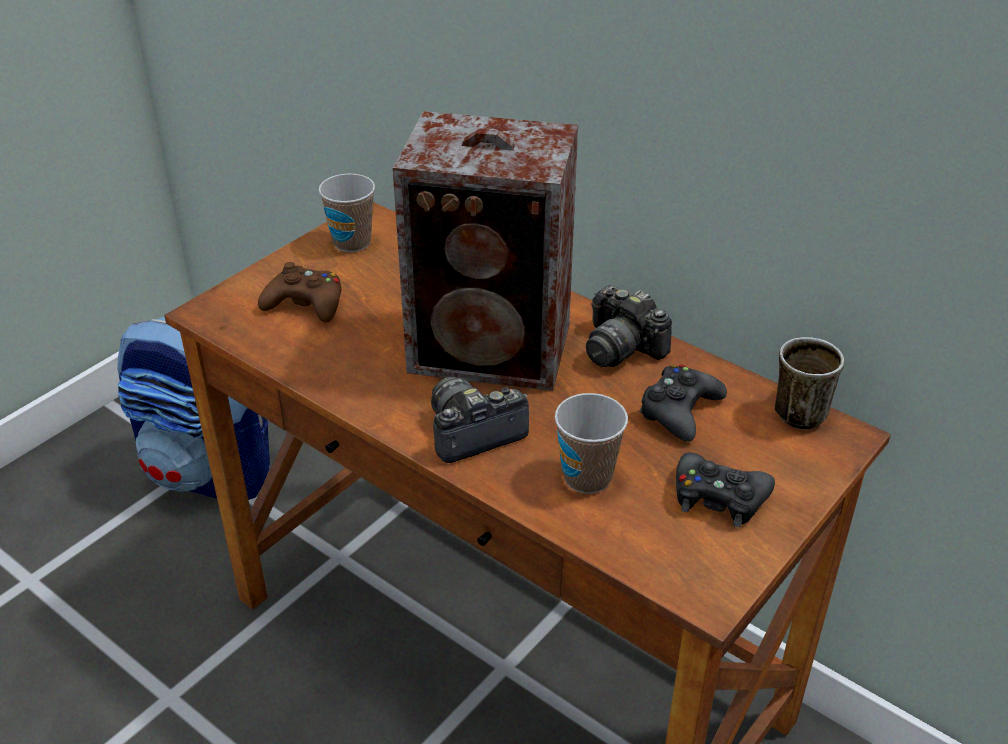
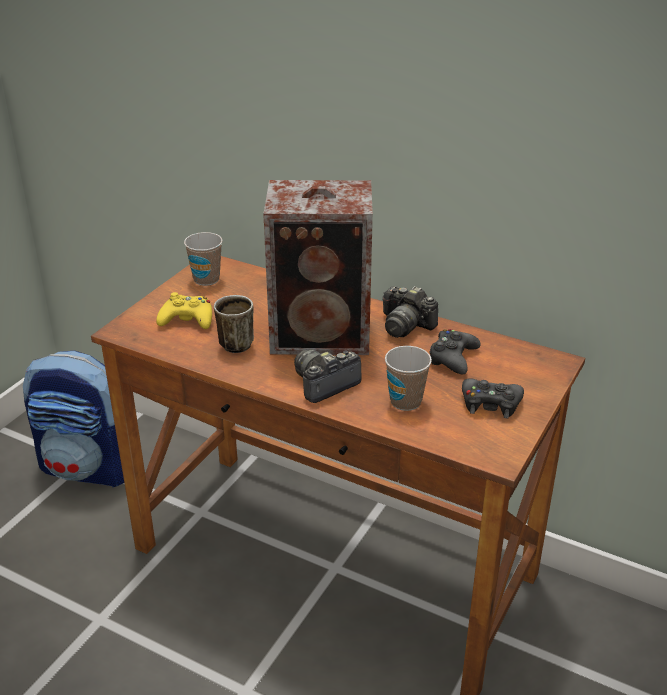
camera: 10 degrees left, 5 degrees down
(305, 304) = (187, 319): brown game controller -> yellow game controller
(798, 408) = (526, 349): mug -> mug (236, 342)

